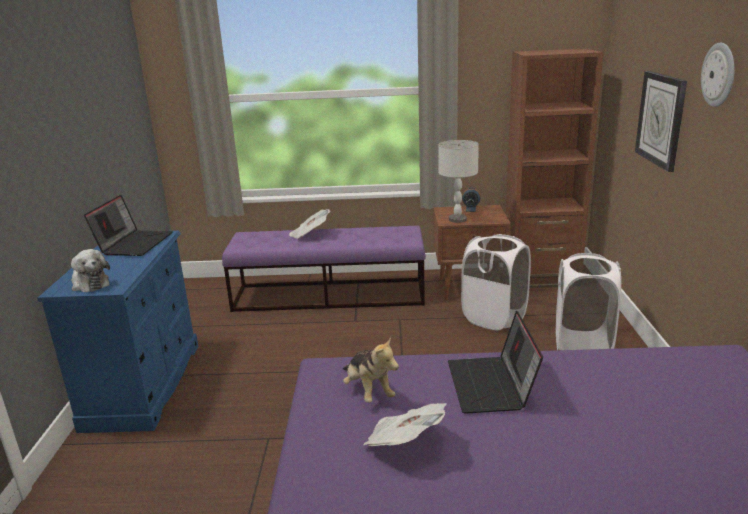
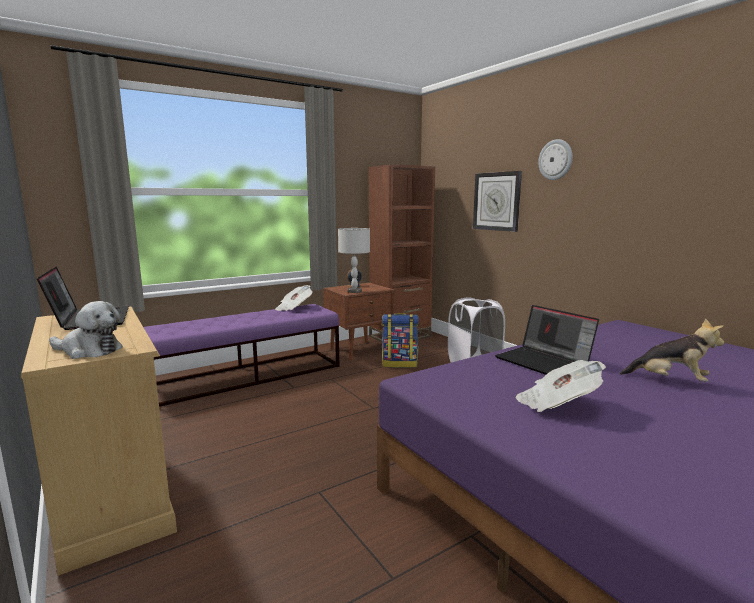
camera: 35 degrees left, 10 degrees down
(144, 384) = (113, 494): blue dresser -> beige dresser
(309, 234) = (227, 319): newspaper -> newspaper (294, 308)
(368, 391) = (473, 385): plush toy -> plush toy (670, 381)
(494, 318) = (400, 363): white laundry basket -> backpack

